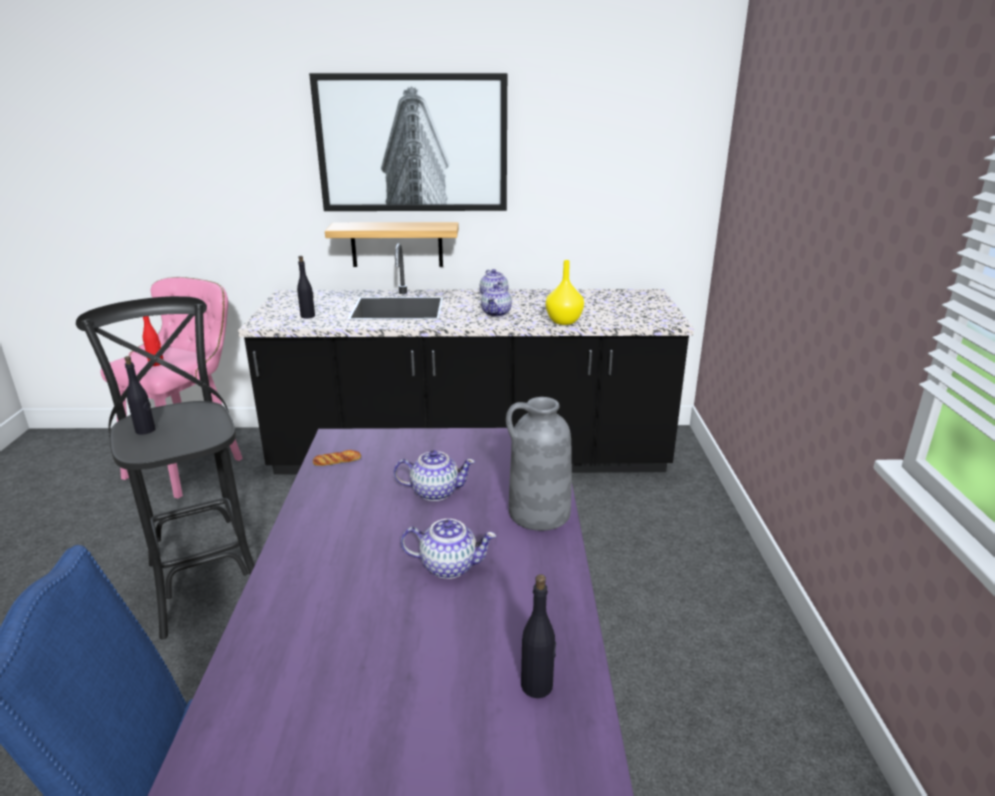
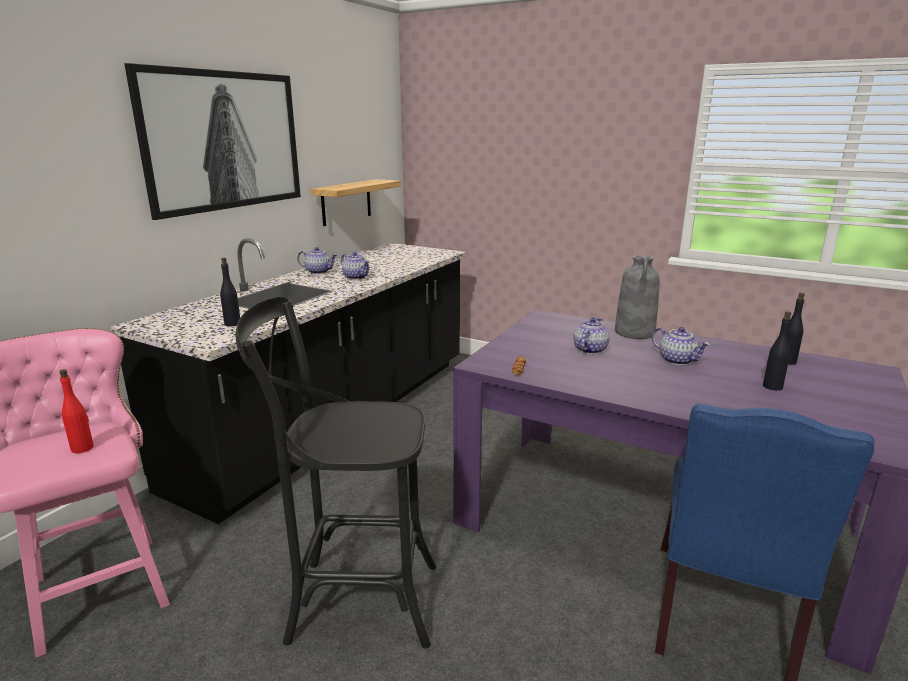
camera: 60 degrees left, 5 degrees down
(145, 430) = (342, 442): black bottle -> black bottle (772, 386)
(397, 244) = (221, 244): shelf -> shelf (346, 202)
(449, 566) = (677, 360): teapot -> teapot turned 105 degrees clockwise
(563, 321) = (405, 268): yellow vase -> none

